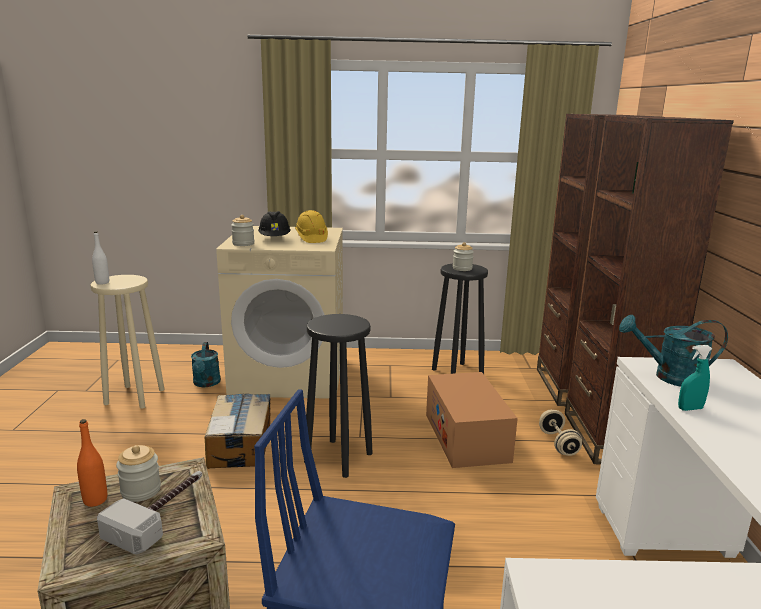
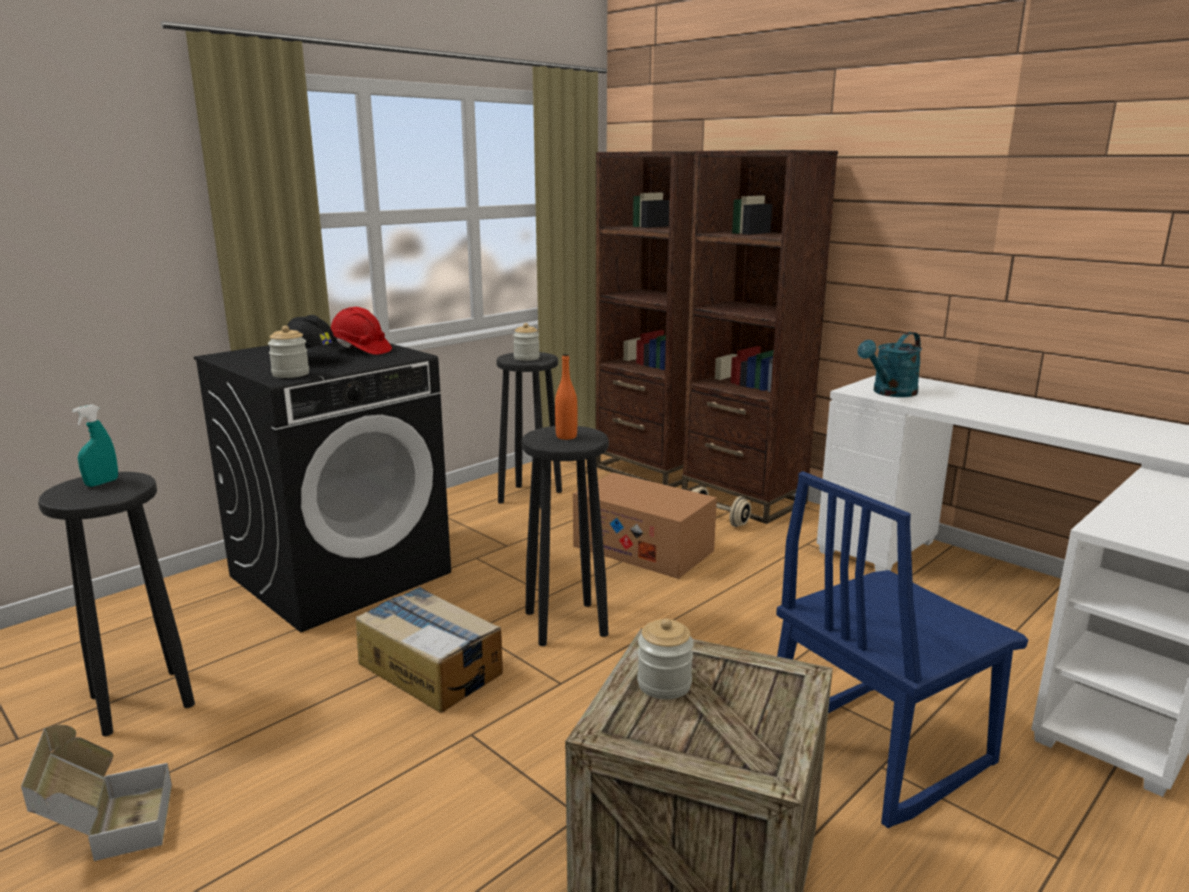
camera: 45 degrees left, 0 degrees up
(48, 441) = (108, 827): none -> cardboard box
(95, 500) = (645, 719): orange bottle -> orange bottle (566, 436)
(102, 282) = (72, 498): white bottle -> none
(134, 397) = (142, 701): beige stool -> black stool
(162, 514) = (734, 685): hammer -> none
(206, 383) = (235, 633): turquoise watering can -> none
(290, 375) = (341, 574): beige washing machine -> black washing machine
(311, 238) = (360, 350): yellow hard hat -> red hard hat
(690, 409) = (946, 407): turquoise spray bottle -> turquoise spray bottle (102, 483)

